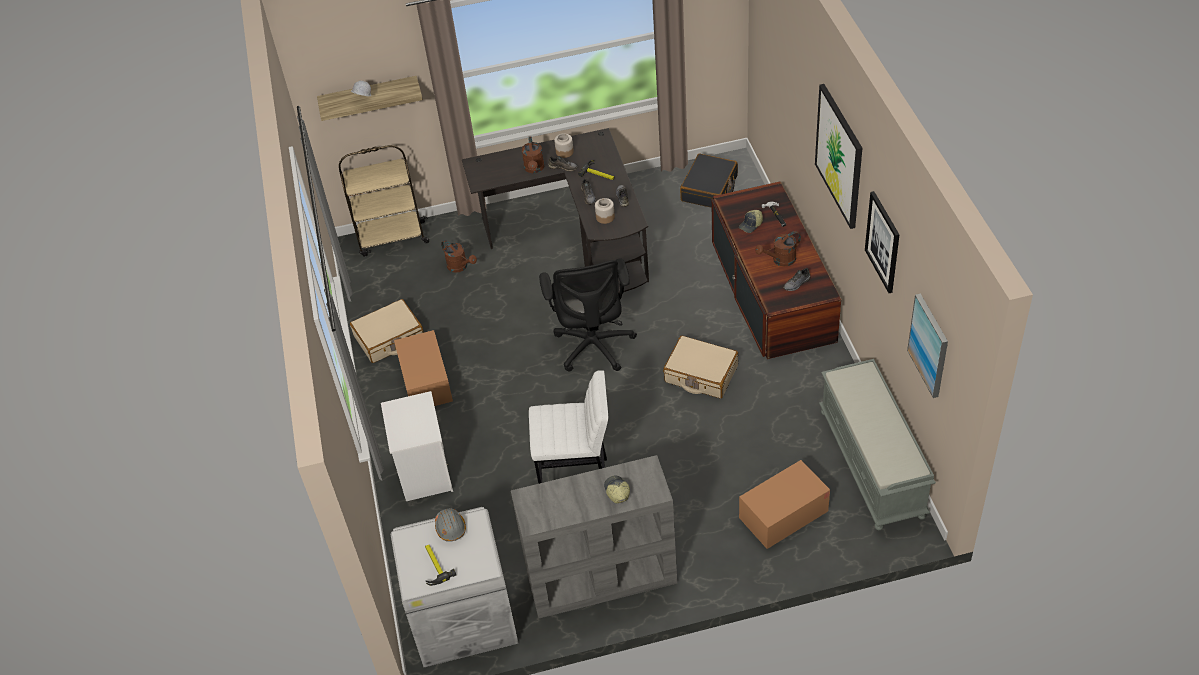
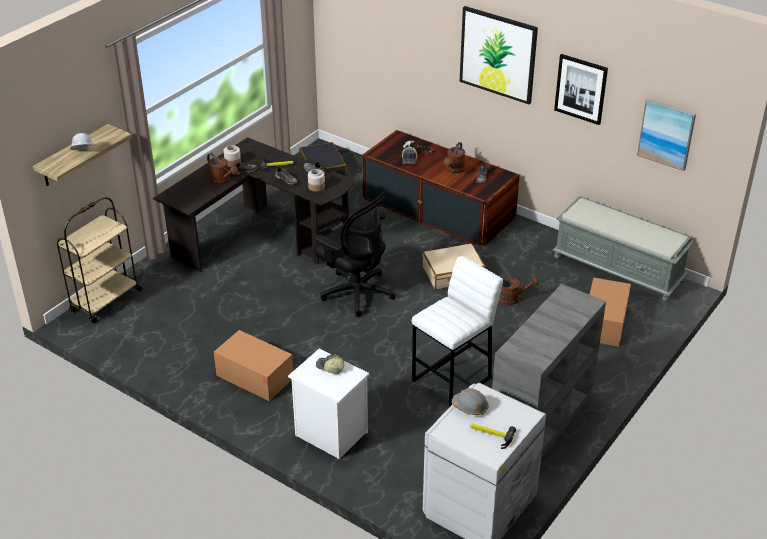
camera: 45 degrees left, 10 degrees down
(389, 338) = (187, 365): beige suitcase -> none
(460, 267) = (189, 293): brown watering can -> brown watering can (512, 299)
(616, 491) = (565, 315): cap -> cap (330, 367)

